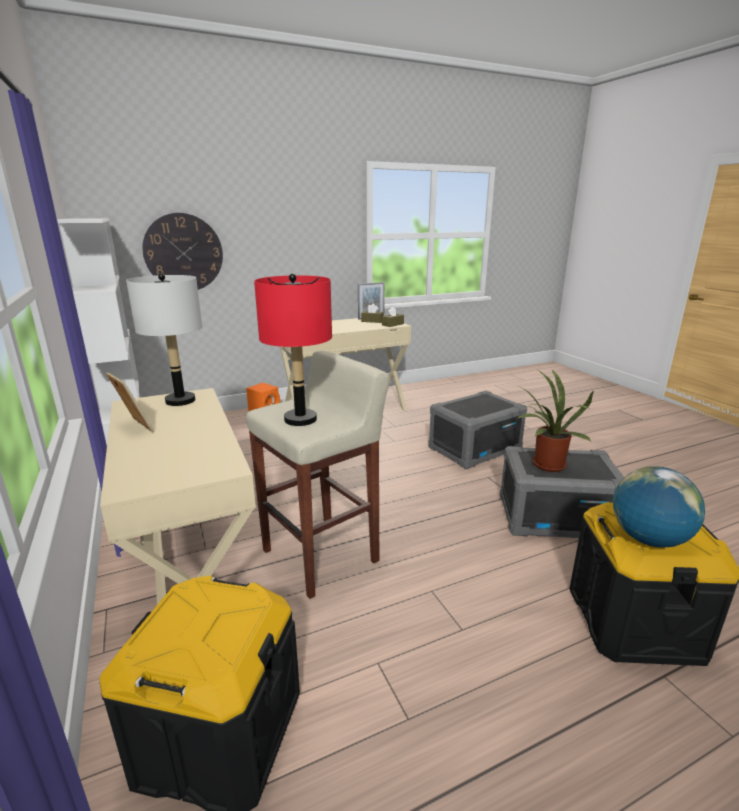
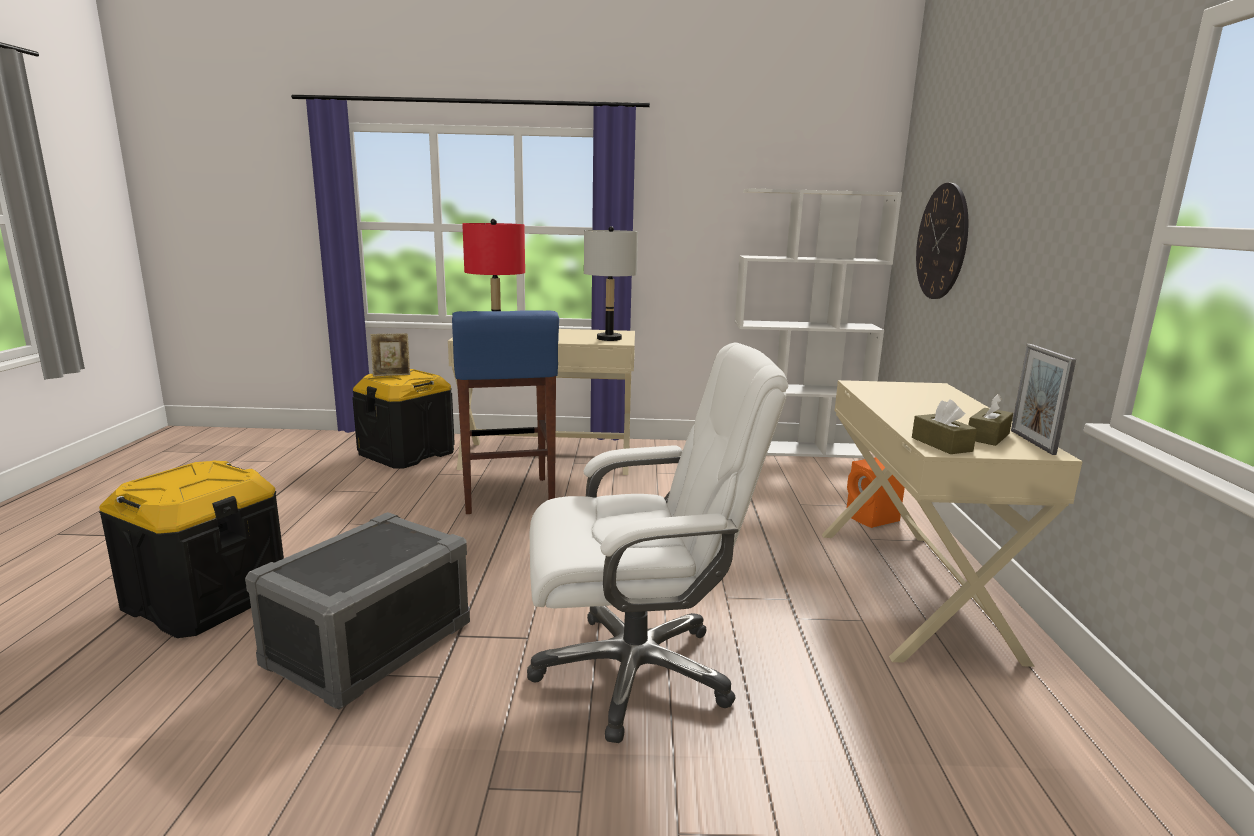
camera: 115 degrees right, 5 degrees down
(134, 427) = (567, 331): picture frame -> picture frame (391, 374)
(322, 555) = (507, 496): beige stool -> blue stool
(474, 448) = (636, 671): grey storage box -> white office chair
(545, 465) = (384, 542): potted plant -> none
(648, 539) = (195, 469): globe -> none

